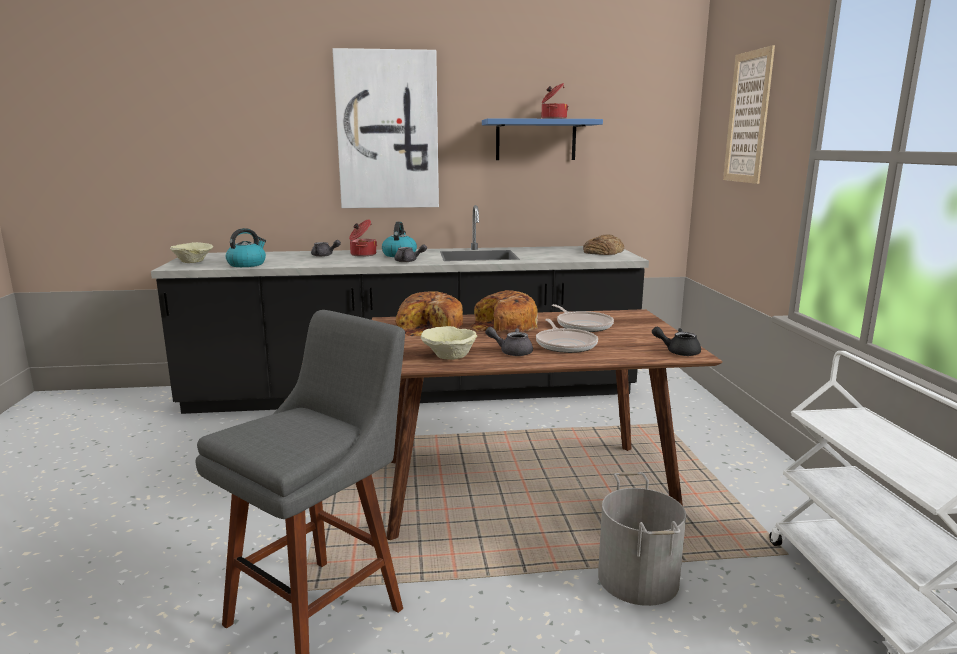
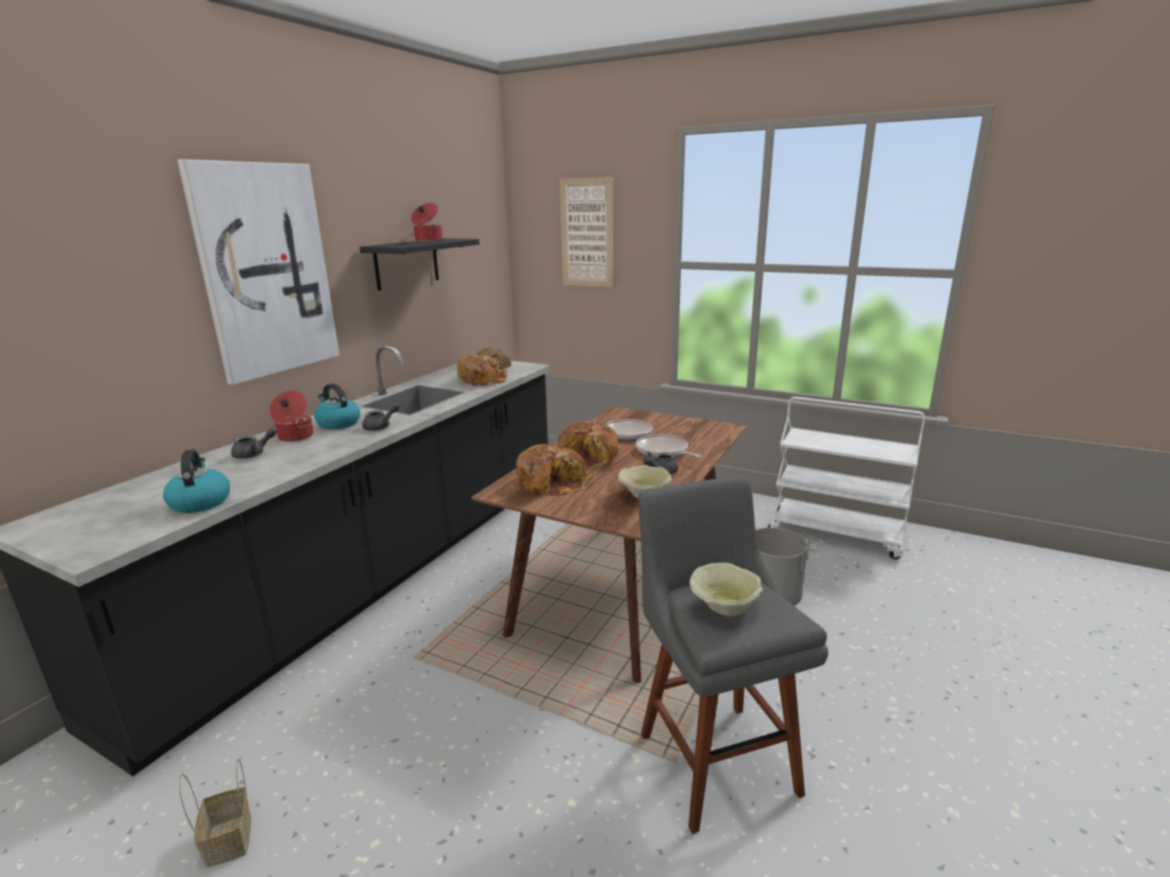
camera: 55 degrees left, 5 degrees up
(147, 455) = (230, 841): none -> basket
(194, 262) = (90, 534): beige bowl -> beige bowl (724, 606)
(536, 140) = (407, 263): blue shelf -> black shelf
(558, 256) = (482, 380): none -> bread
(565, 344) = (663, 451): frying pan -> frying pan turned 150 degrees counterclockwise
(678, 352) = (719, 429): black teapot -> none

